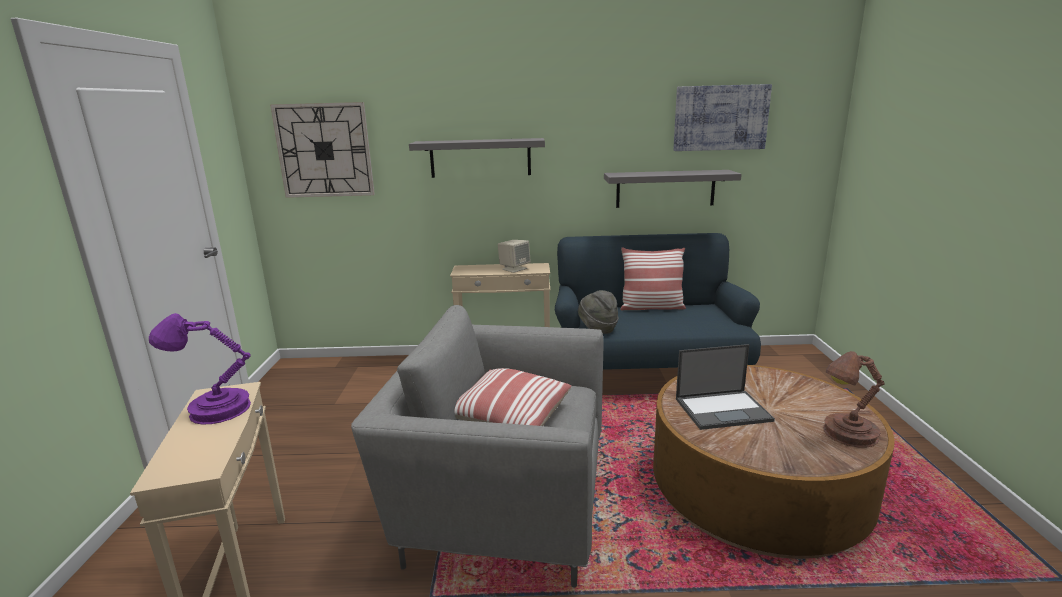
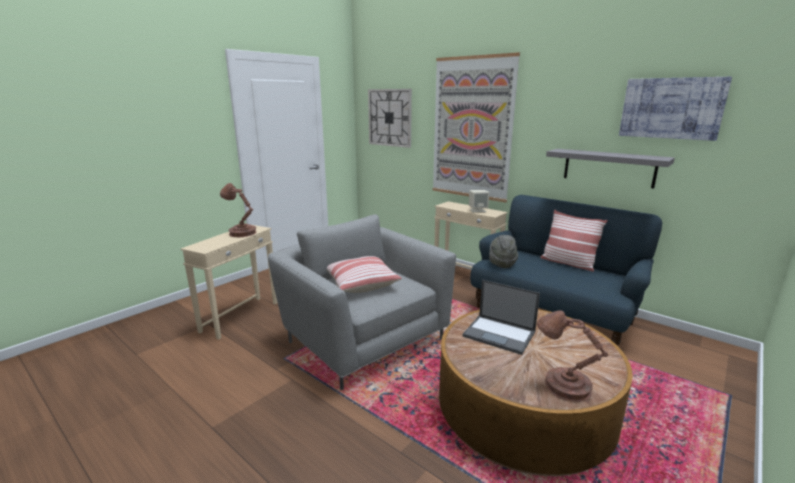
camera: 40 degrees right, 0 degrees up
(215, 410) = (241, 232): purple table lamp -> brown table lamp
(480, 158) = (471, 129): grey shelf -> picture

